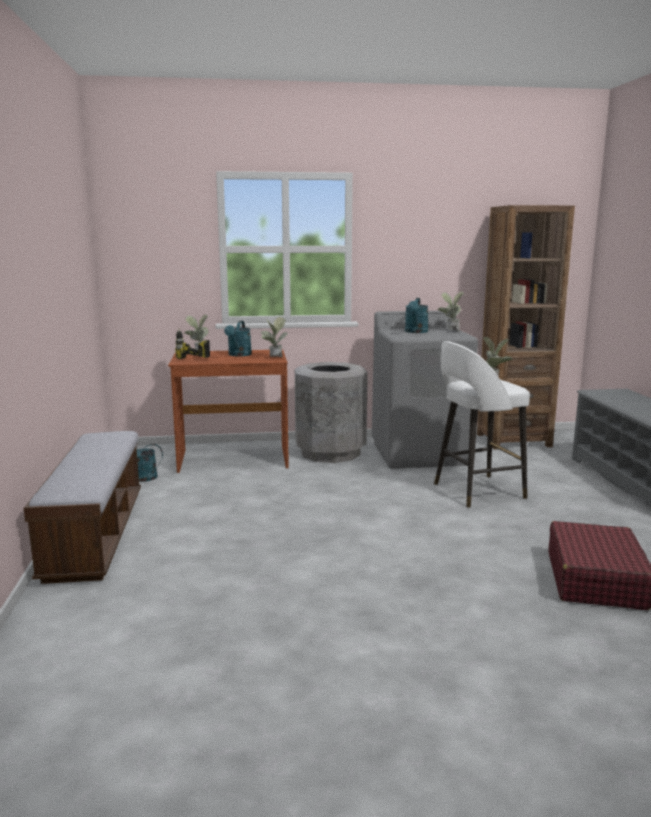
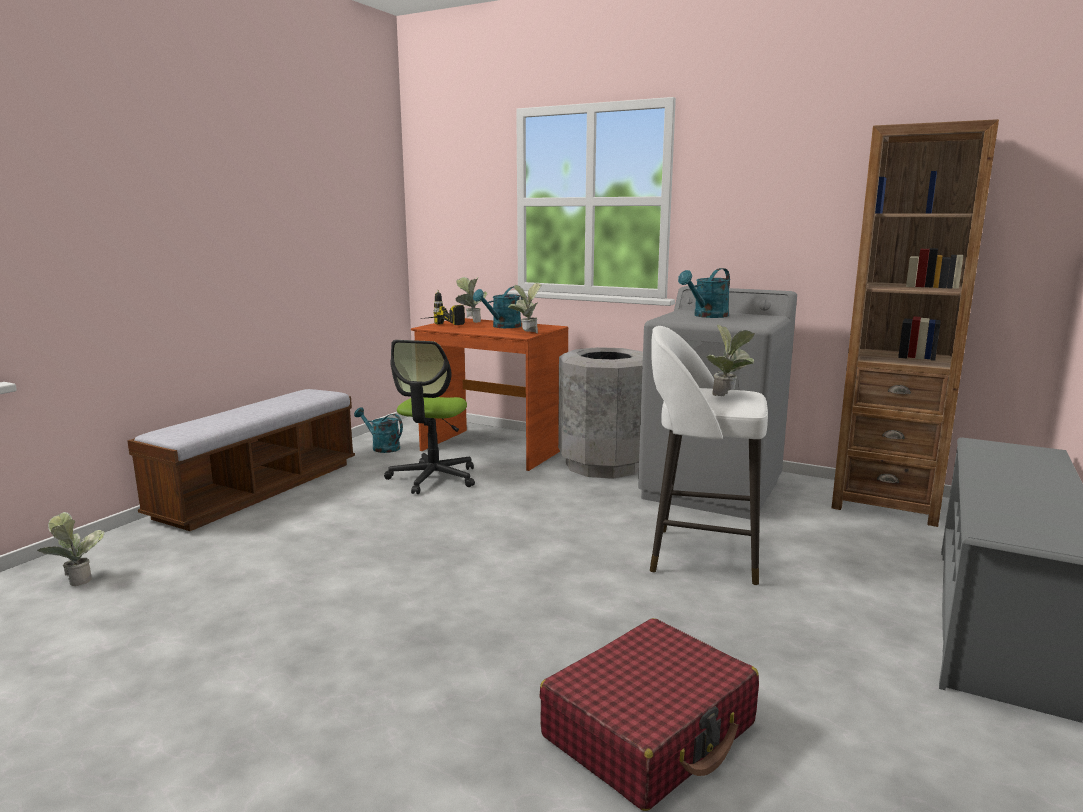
camera: 35 degrees right, 0 degrees up
(228, 489) = (433, 478): none -> office chair
(450, 331) = (760, 319): potted plant -> potted plant (77, 579)

